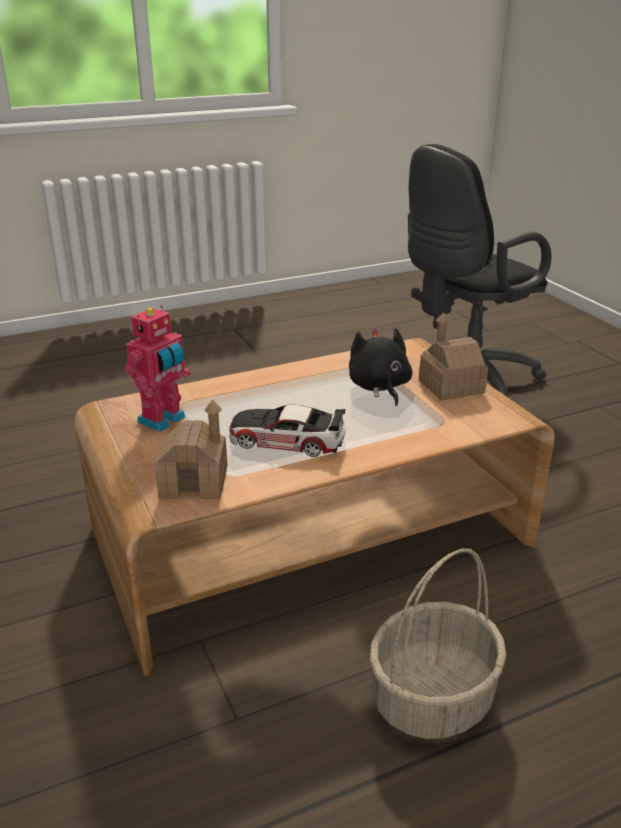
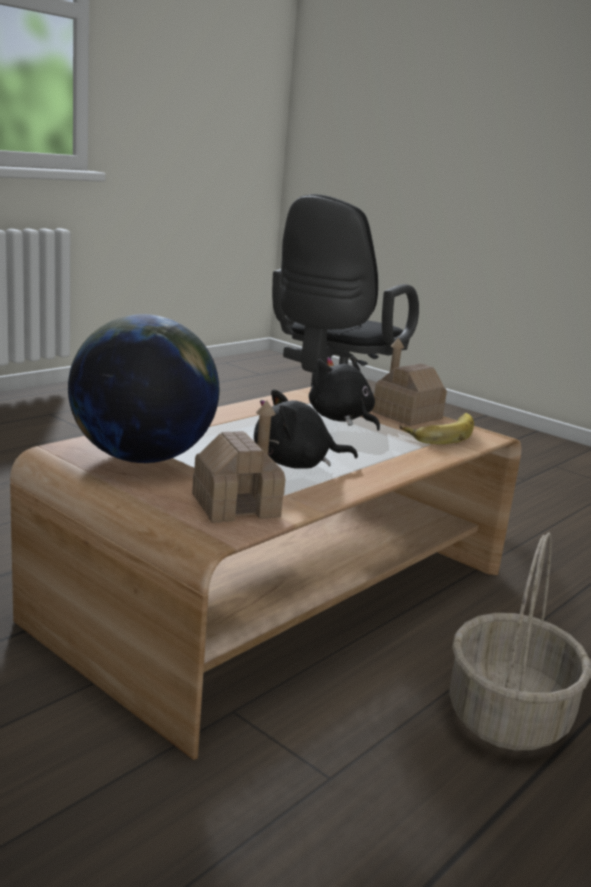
camera: 25 degrees left, 10 degrees down
(163, 420) = (142, 457): toy robot -> globe
(287, 439) = (296, 464): toy car -> black plush toy
(463, 411) = (439, 433): none -> banana

